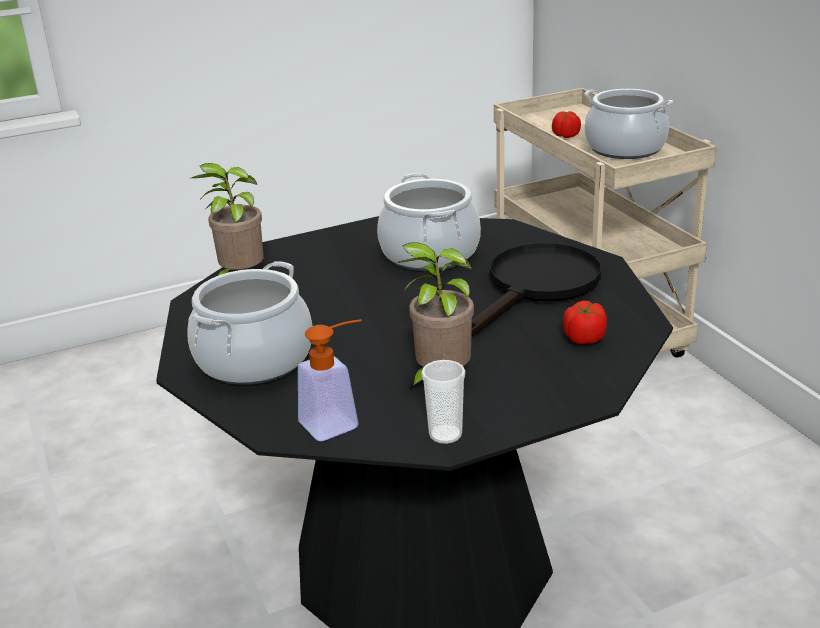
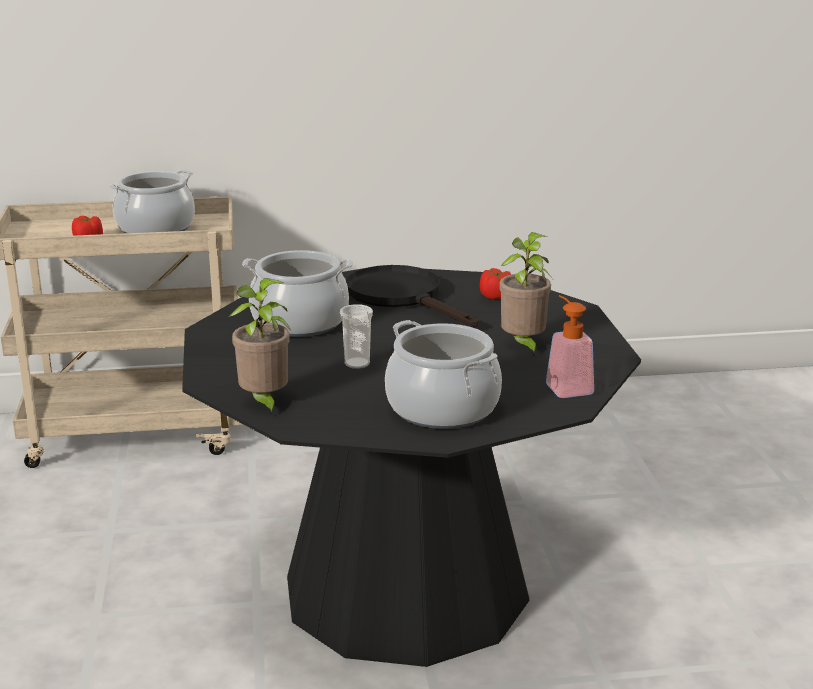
camera: 75 degrees left, 5 degrees down
(445, 434) = (602, 354): cup -> cup (357, 363)

